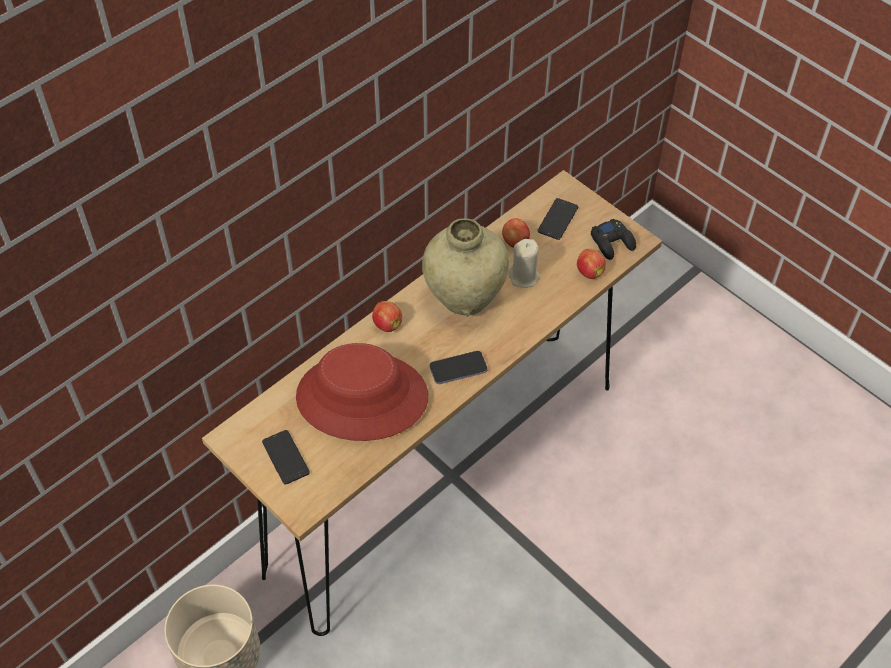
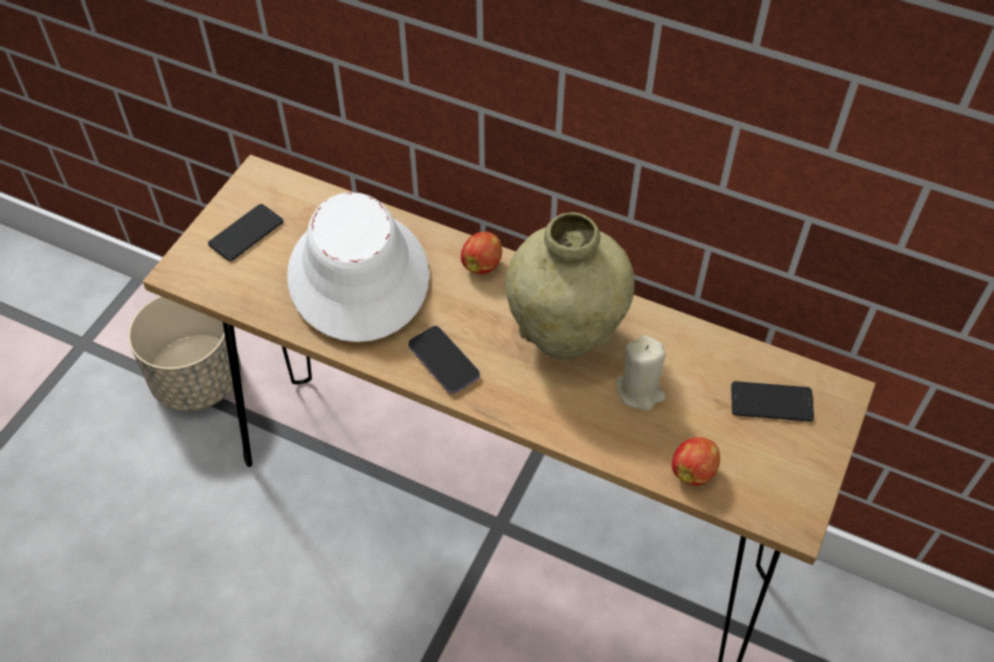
camera: 70 degrees right, 0 degrees up
(362, 398) = (357, 276): red hat -> white hat
(515, 242) = (697, 362): apple -> none
(612, 242) = (769, 487): black game controller -> none

